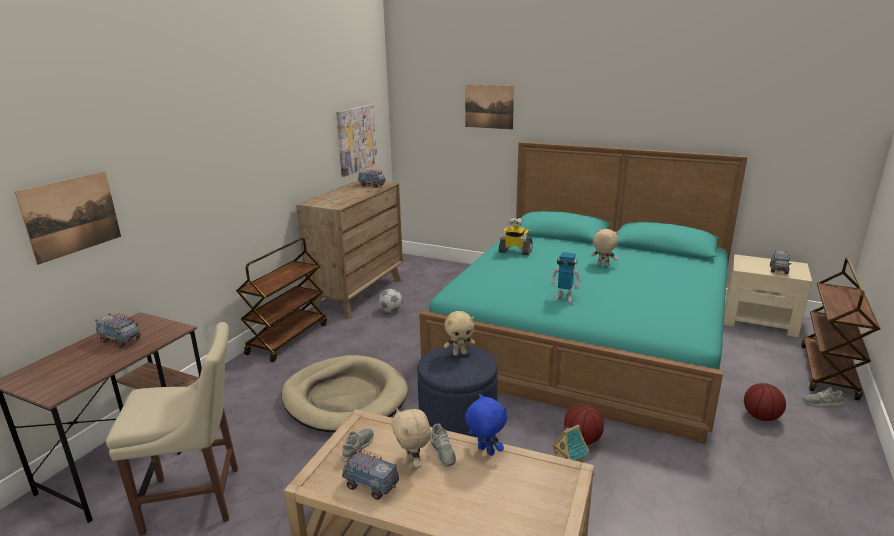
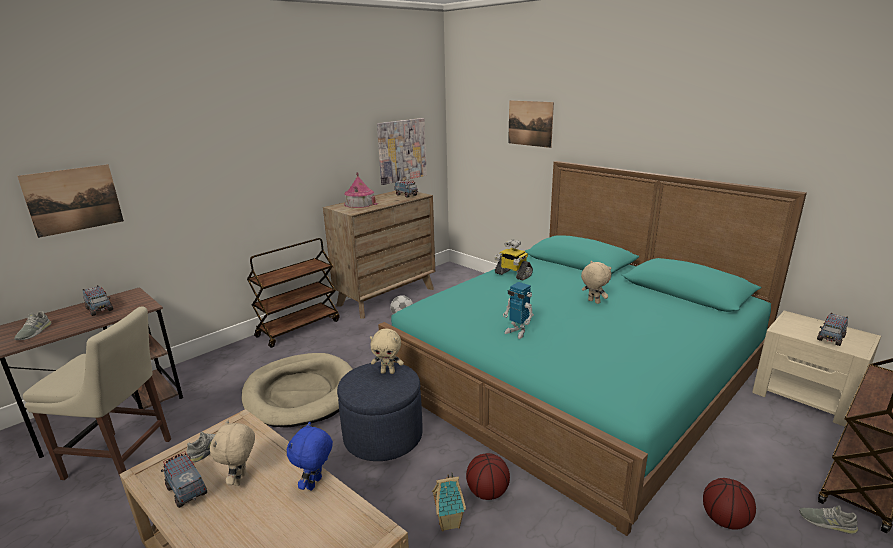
camera: 20 degrees right, 0 degrees up
(333, 197) = (360, 203): none -> toy house
(442, 451) = (276, 473): grey shoe -> grey shoe (34, 332)
(485, 451) = (315, 484): blue plush toy -> blue plush toy turned 135 degrees counterclockwise

